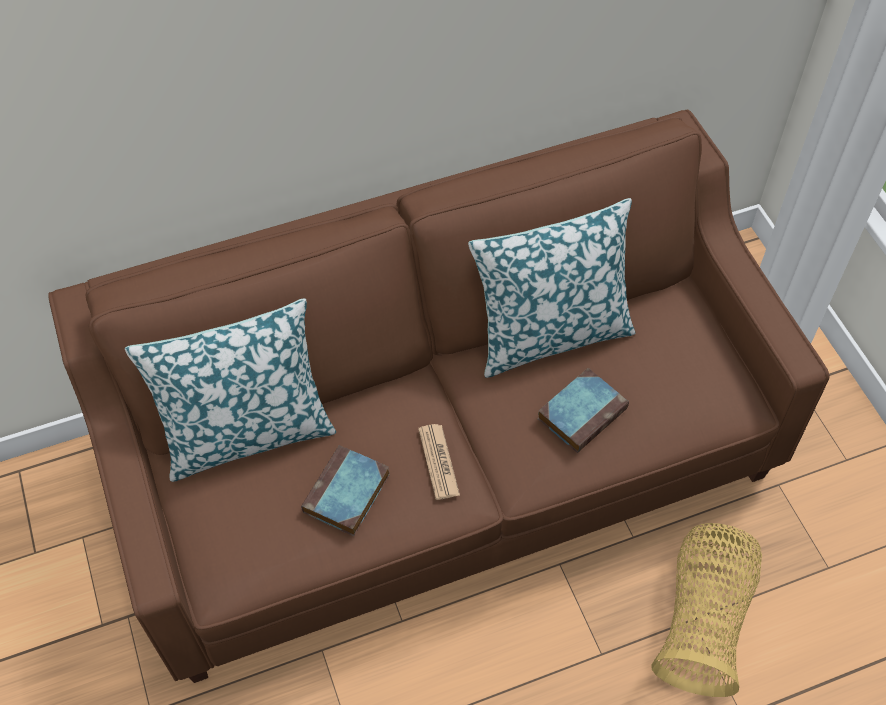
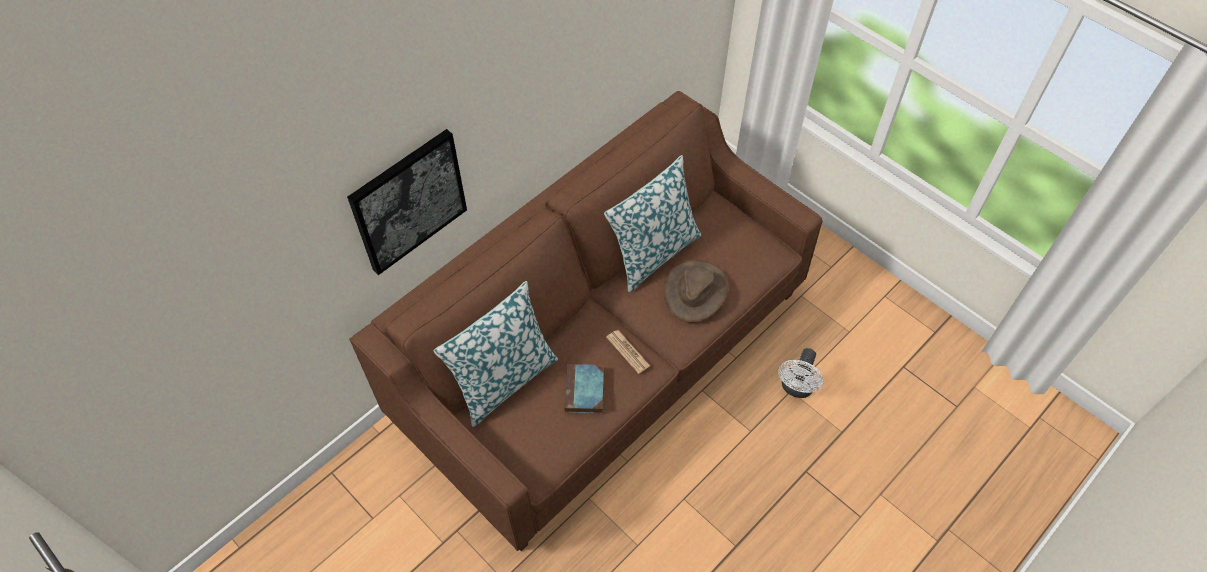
camera: 25 degrees left, 0 degrees up
(167, 121) = (408, 201): none -> picture
(582, 412) = (695, 291): book -> brown hat
(703, 620) = (796, 388): basket -> white fan

